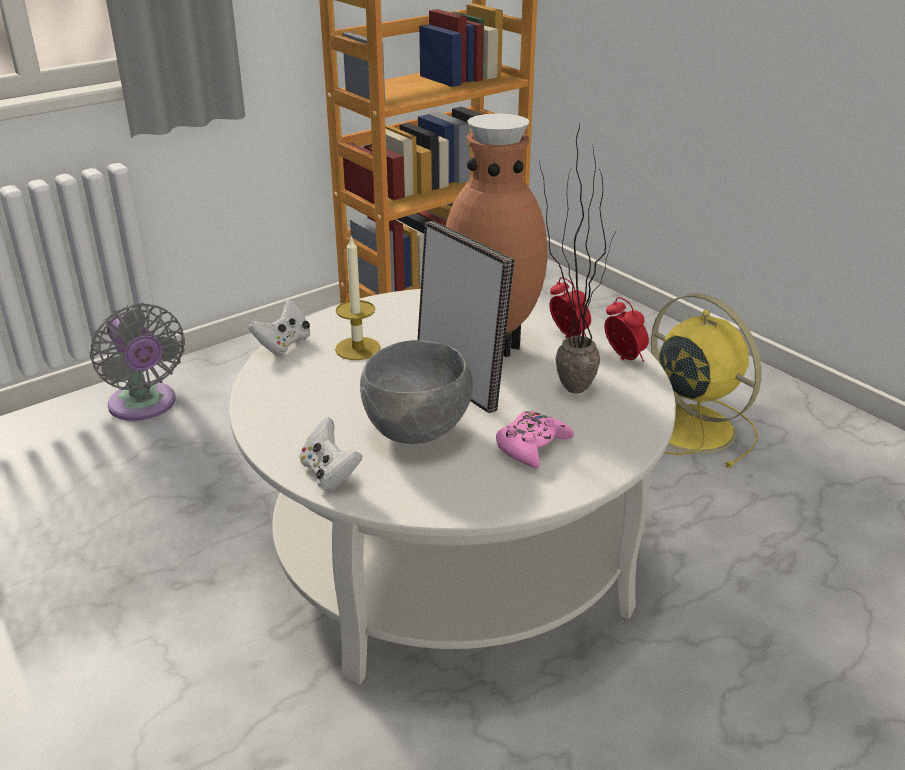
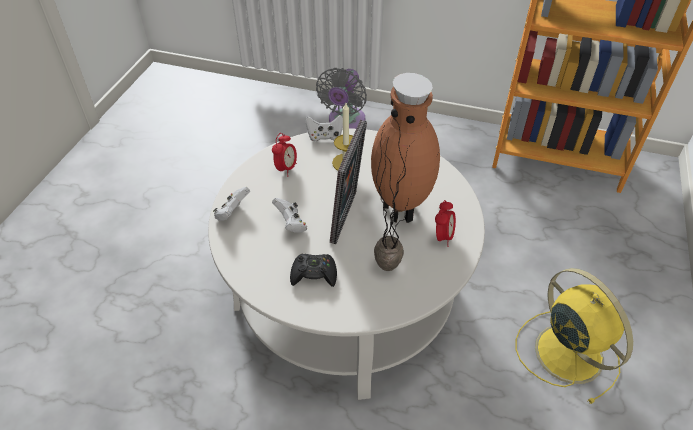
camera: 55 degrees right, 15 degrees up
(418, 431) = (291, 224): grey bowl -> white game controller
(532, 446) = (314, 274): pink game controller -> black game controller
(623, 358) = (443, 273): alarm clock -> alarm clock (286, 168)
(688, 426) = (566, 351): yellow fan -> yellow fan turned 45 degrees counterclockwise

